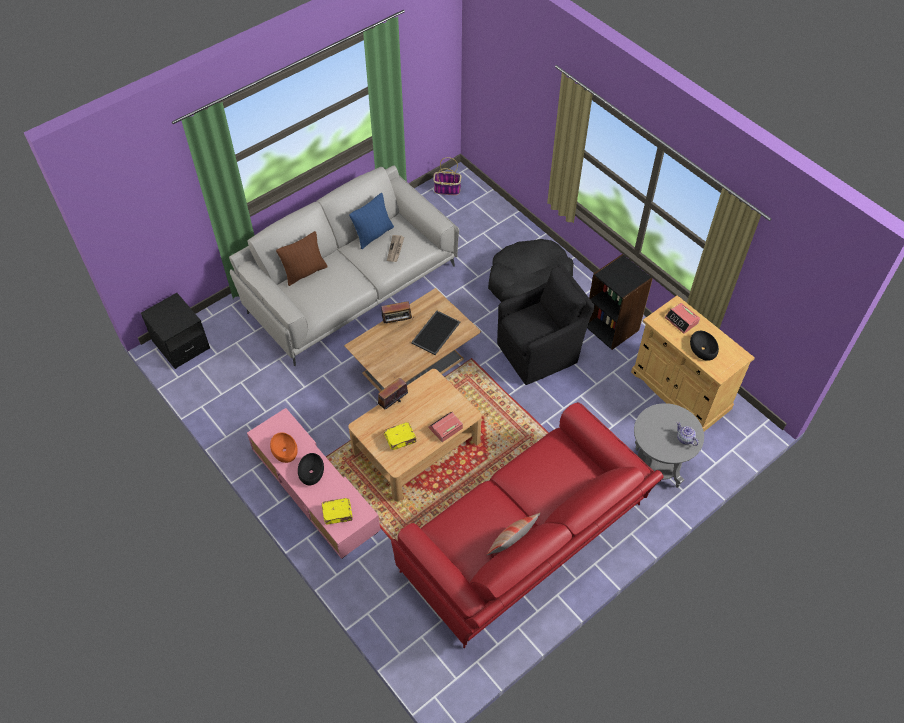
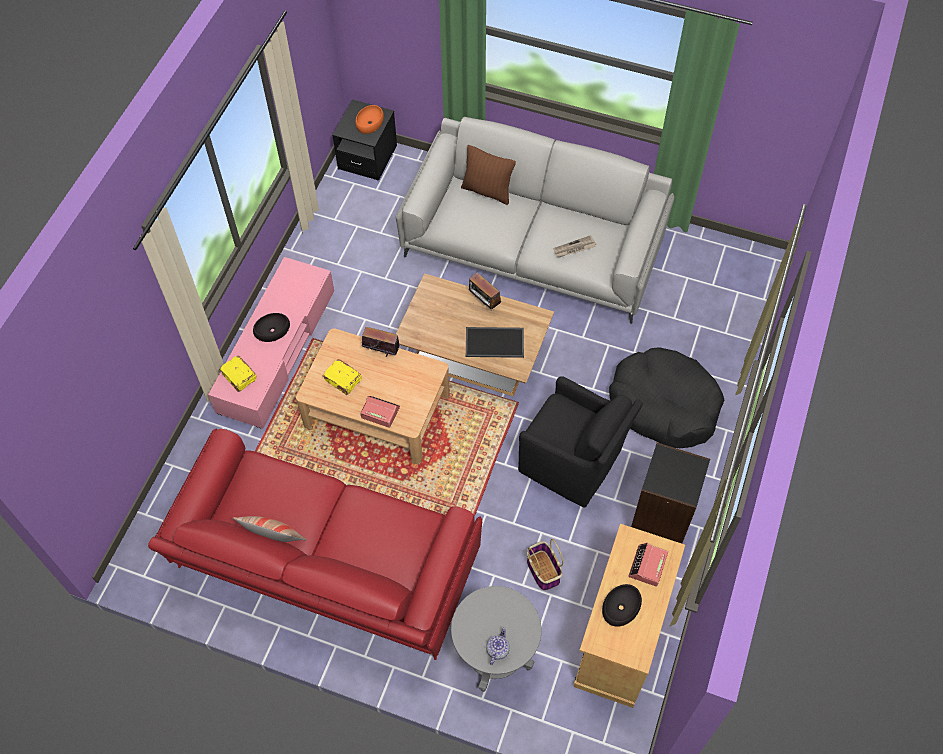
camera: 60 degrees right, 5 degrees up
(284, 450) = (282, 296): orange bowl -> orange bowl (369, 122)
(373, 235) = (579, 219): blue pillow -> none
(446, 189) = (735, 259): basket -> basket (542, 570)

